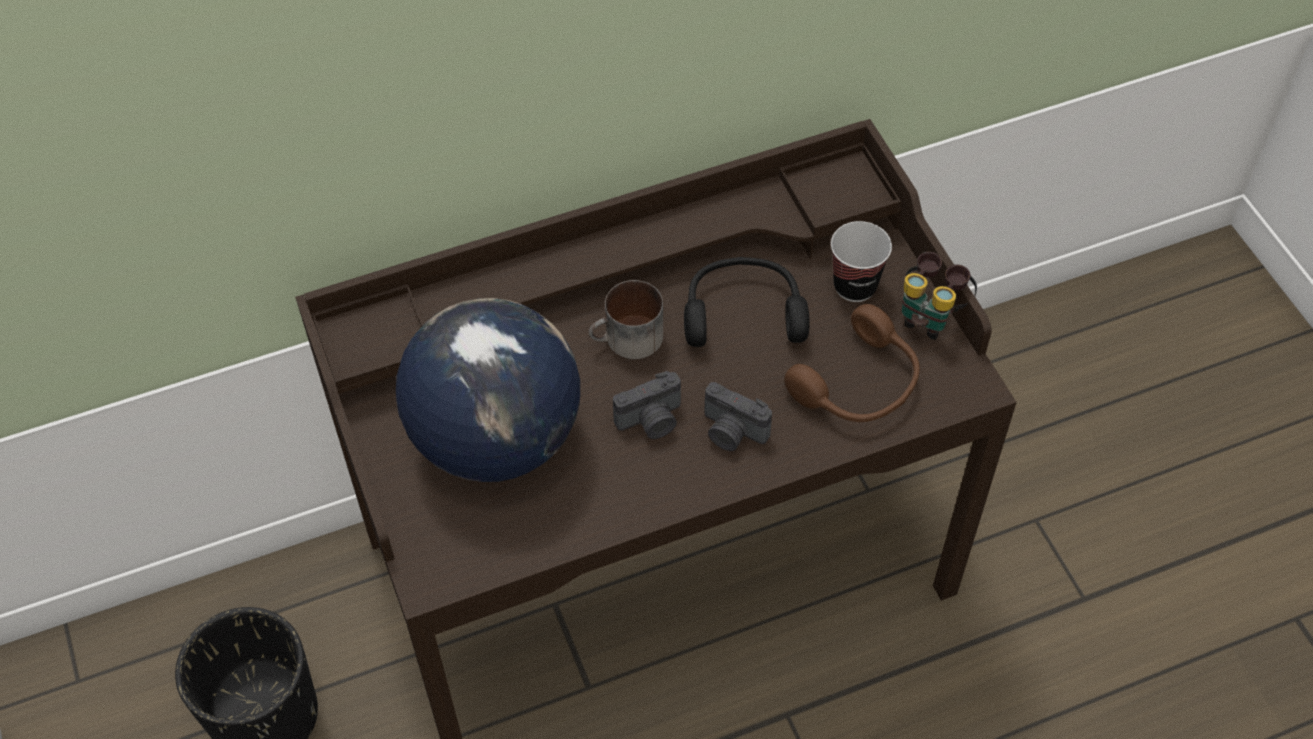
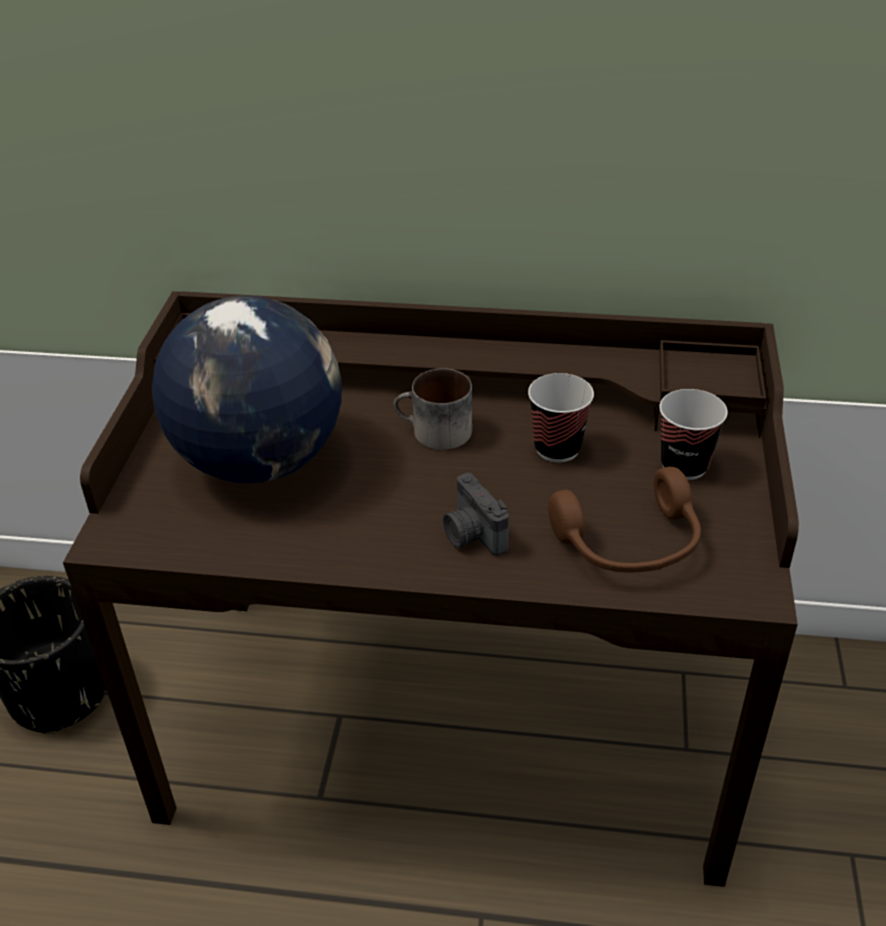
camera: 30 degrees right, 15 degrees down
(651, 421) = (404, 498): camera -> none
(743, 312) = (557, 448): black headphones -> cup
(930, 316) = (747, 516): binoculars -> none

